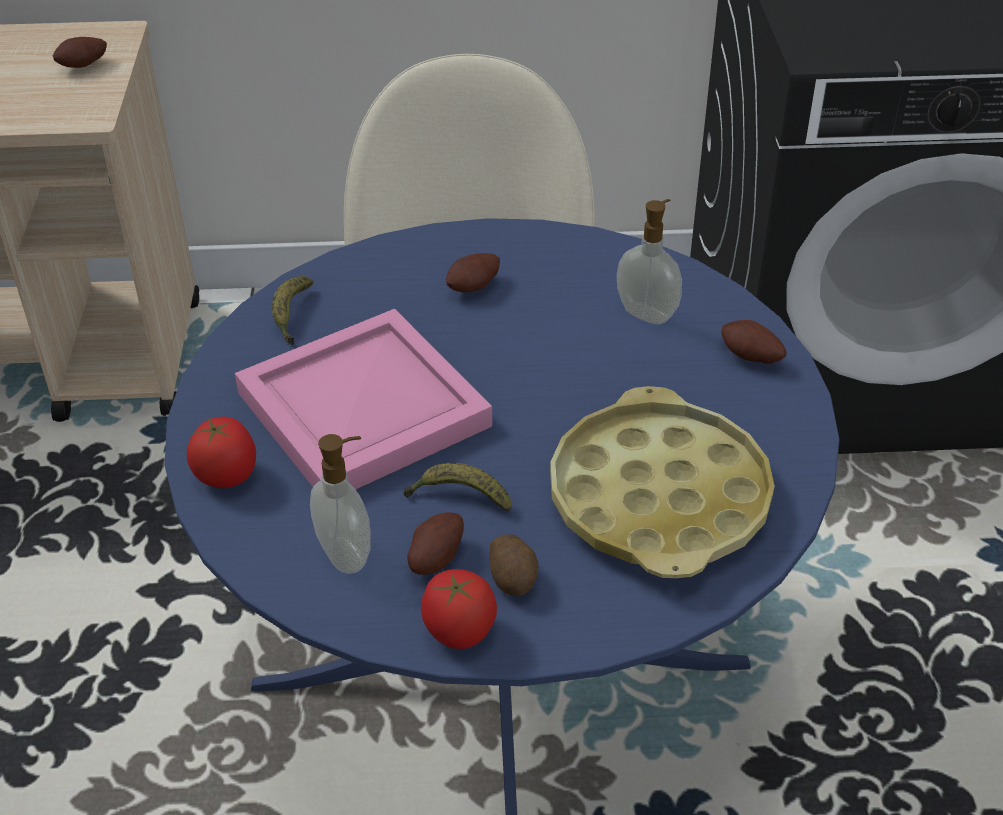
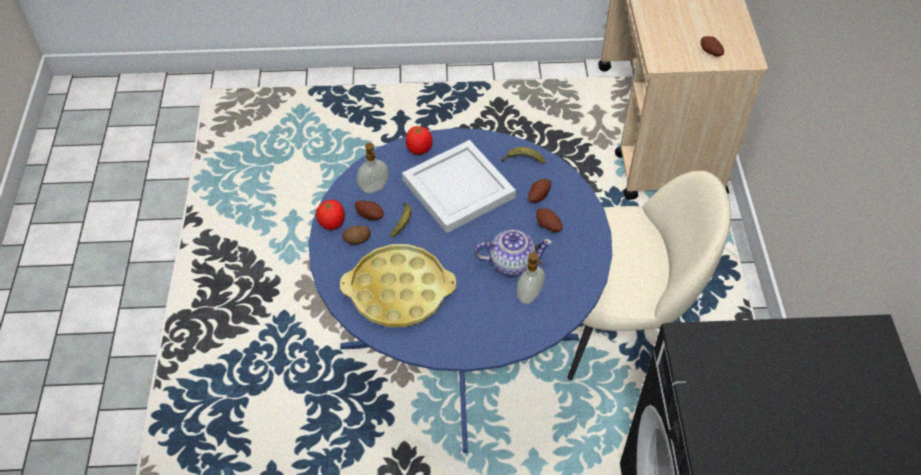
camera: 90 degrees right, 10 degrees up
(367, 410) = (458, 190): pink tray -> white tray
(567, 335) = (511, 262): none -> teapot
(750, 358) = (494, 337): potato -> potato (538, 196)

